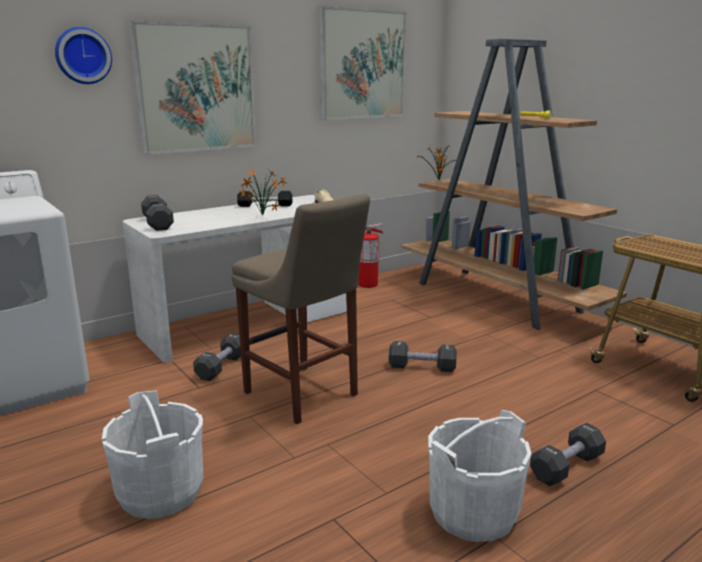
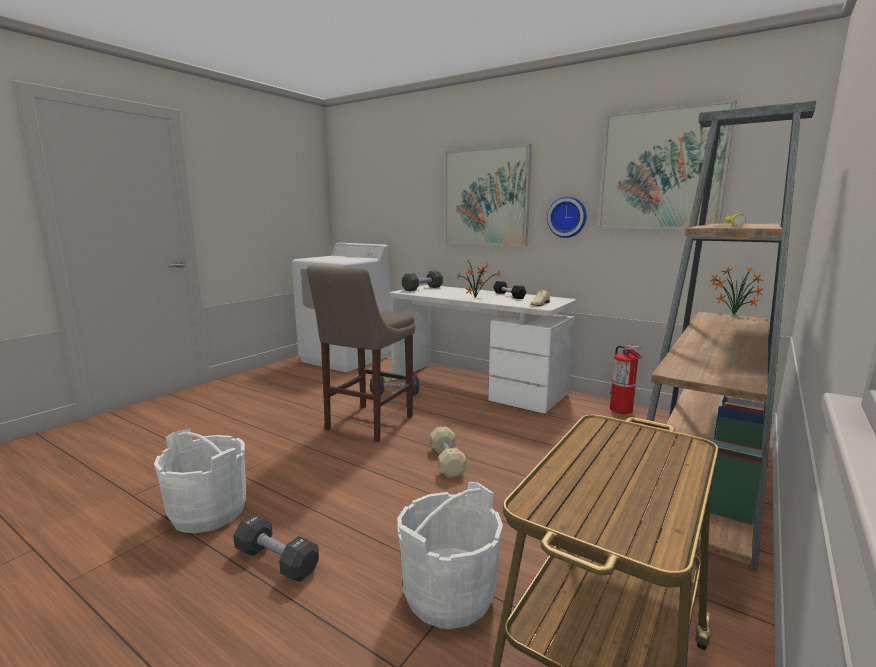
camera: 70 degrees right, 5 degrees down
(82, 56) = (420, 177): wall clock -> wall clock (567, 217)
(160, 492) = (243, 411): white bucket -> white bucket (448, 594)
(422, 367) = (447, 461): black dumbbell -> beige dumbbell

